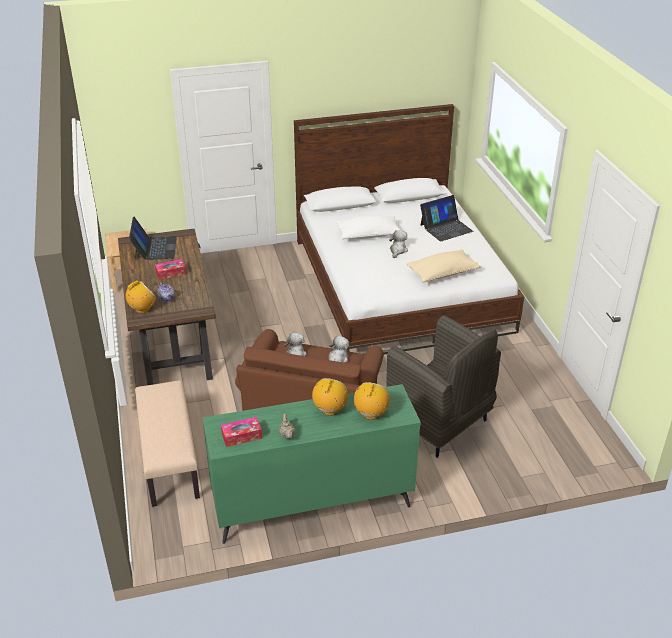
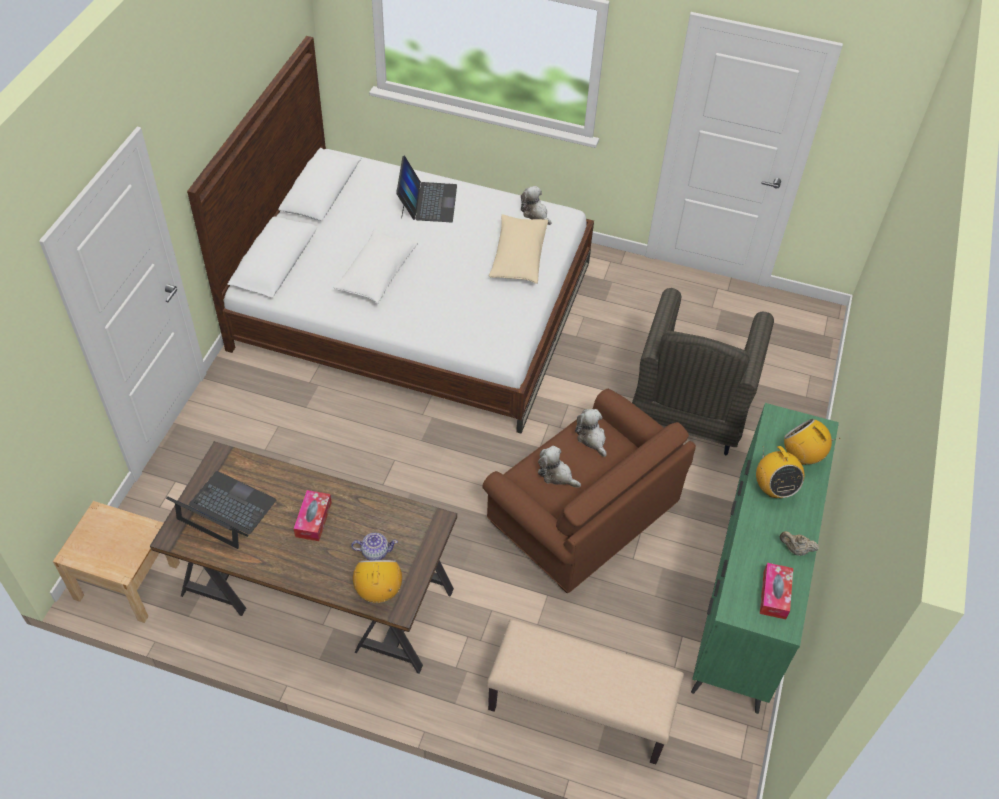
camera: 60 degrees left, 15 degrees up
(330, 410) = (774, 488): radio -> radio turned 150 degrees counterclockwise
(398, 250) = (438, 268): plush toy -> plush toy (535, 213)
(439, 423) = (687, 414): grey armchair -> grey armchair turned 120 degrees clockwise

